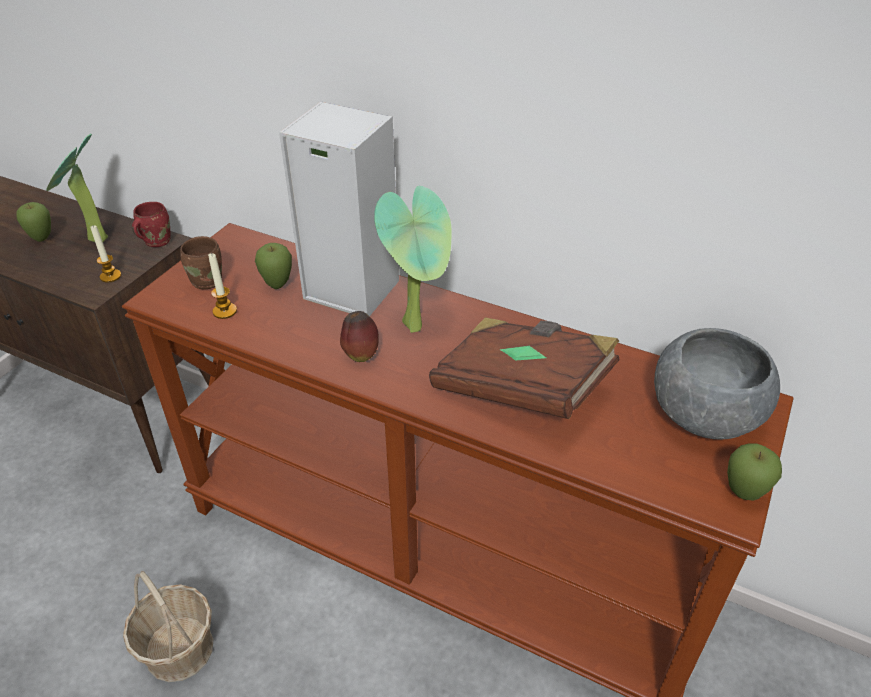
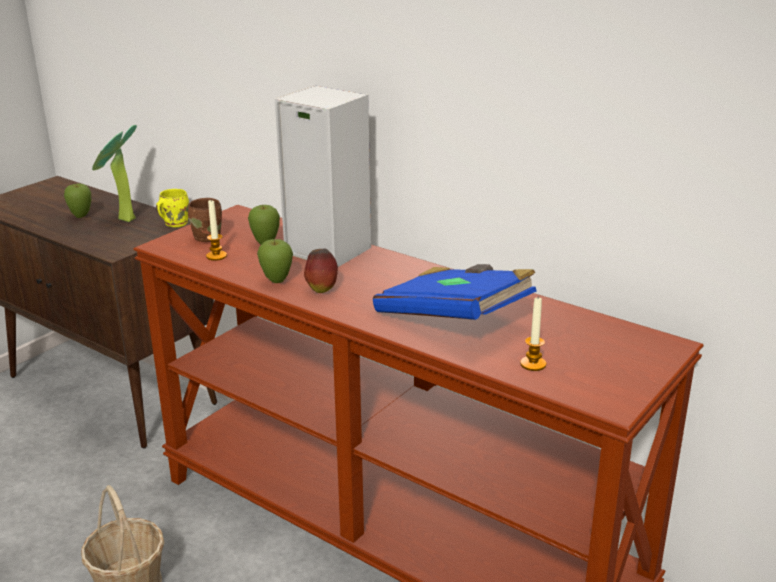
camera: 10 degrees right, 15 degrees down
(110, 276) = (130, 243): candle -> candle (533, 364)
(155, 241) = (174, 223): red mug -> yellow mug
(418, 325) = (377, 275): potted plant -> none
(521, 388) = (454, 319): brown book -> blue book
(705, 415) = (614, 348): grey bowl -> none
(743, 494) = (627, 397): apple -> apple (277, 281)

